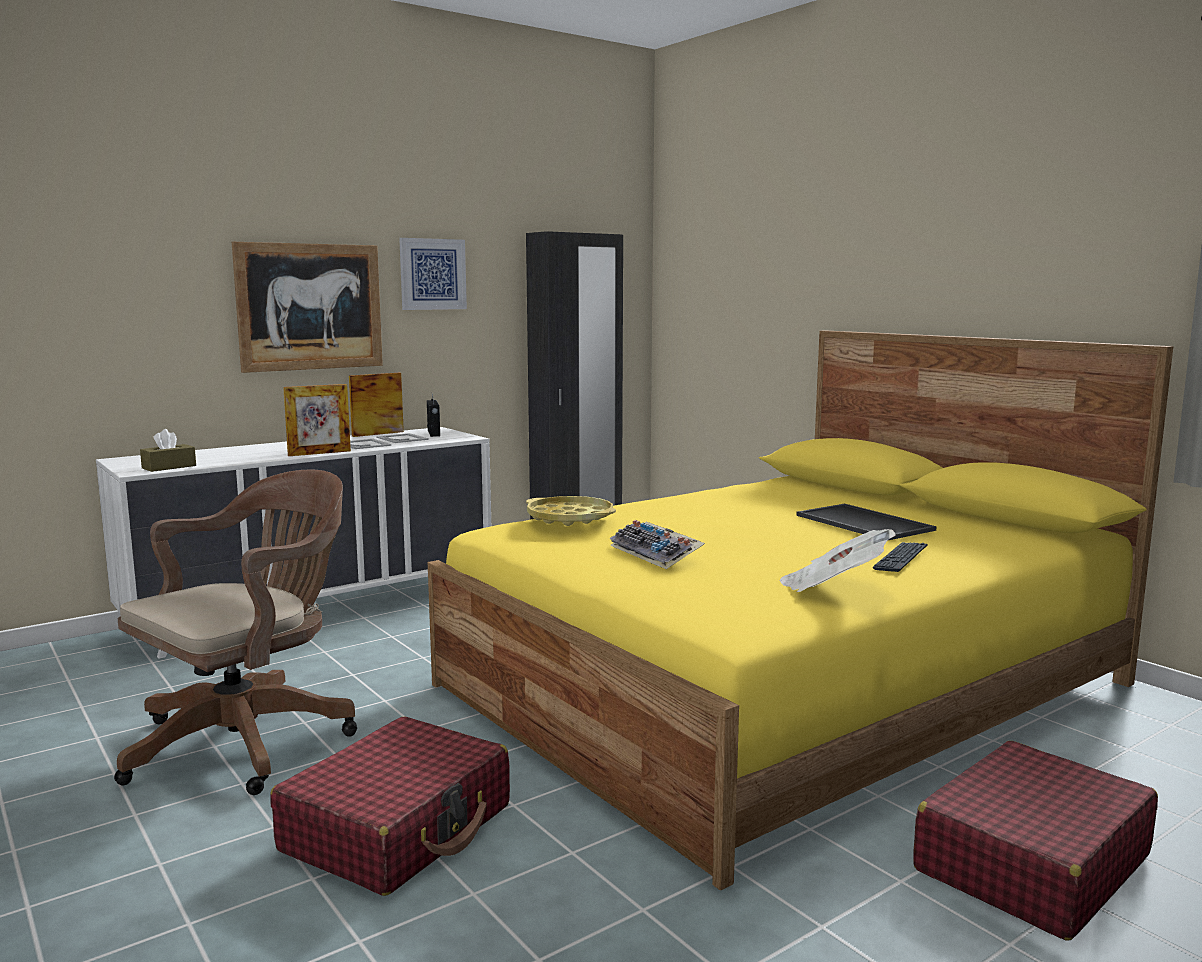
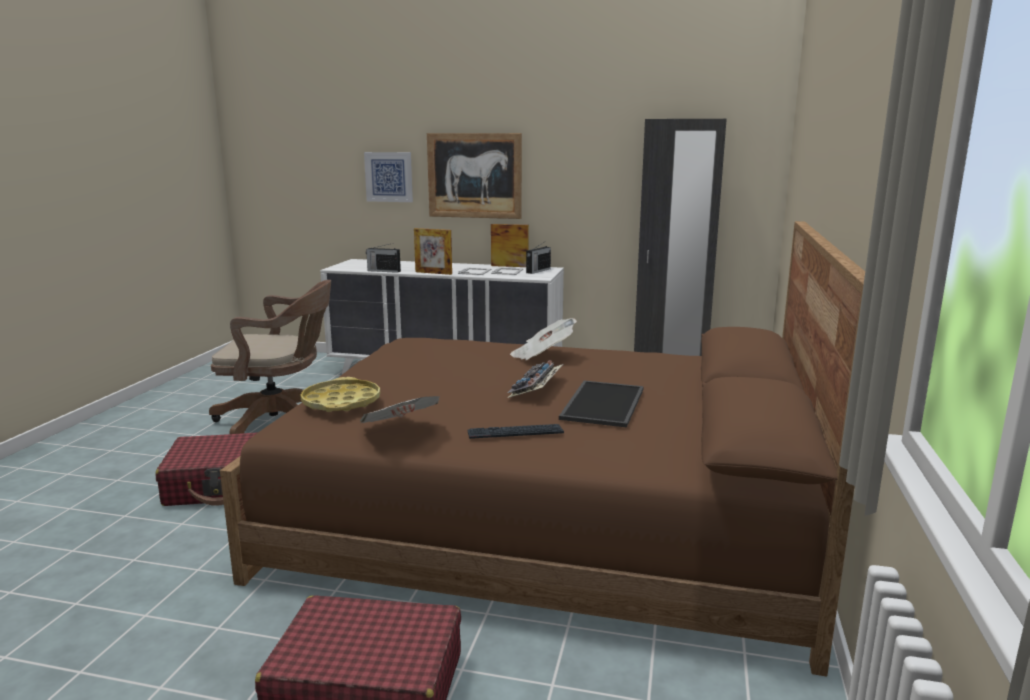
camera: 50 degrees right, 5 degrees up
(169, 467) = (353, 268): brown tissue box -> none
(235, 462) = (383, 271): none -> radio
(432, 274) = (565, 153): picture -> picture (389, 177)
(570, 518) = (441, 342): yellow tray -> yellow tray (341, 402)
(656, 554) = (408, 377): keyboard -> keyboard (536, 388)
(684, 507) = (542, 356): none -> newspaper
(786, 684) = (547, 518): yellow bed -> brown bed

